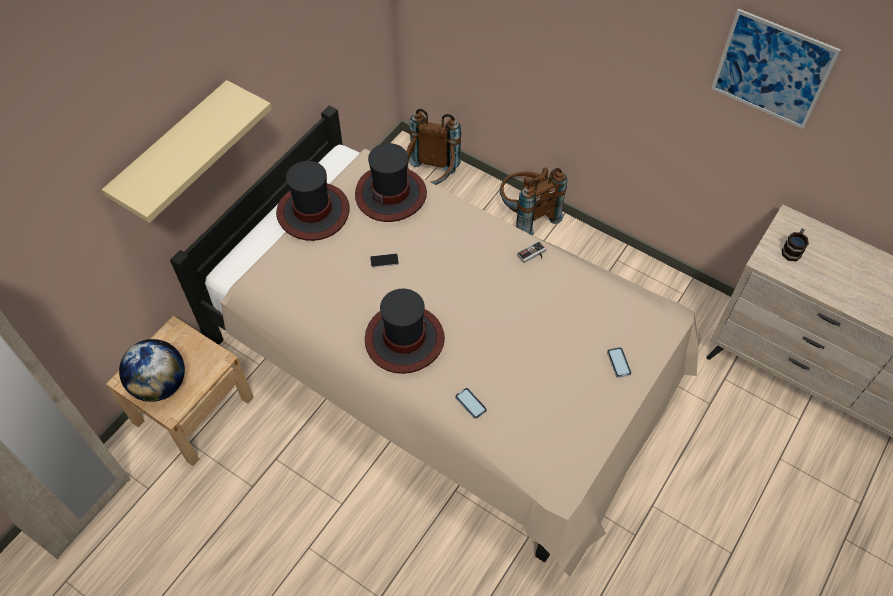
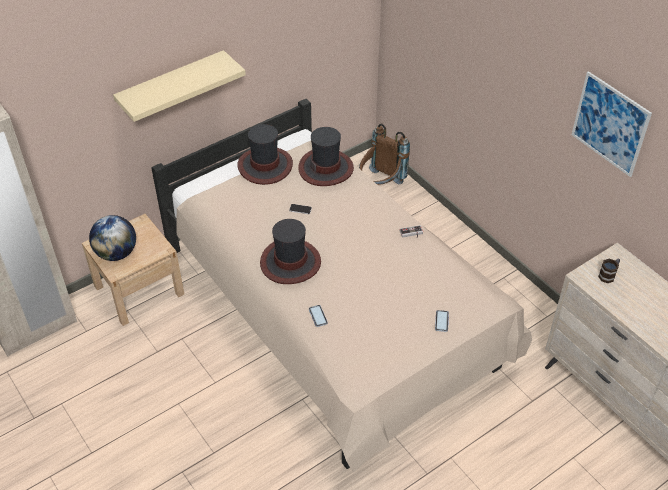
camera: 20 degrees right, 10 degrees down
(526, 216) = (444, 228): brown backpack -> none

